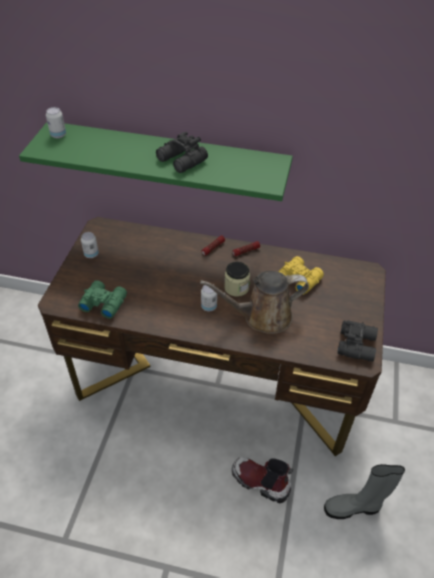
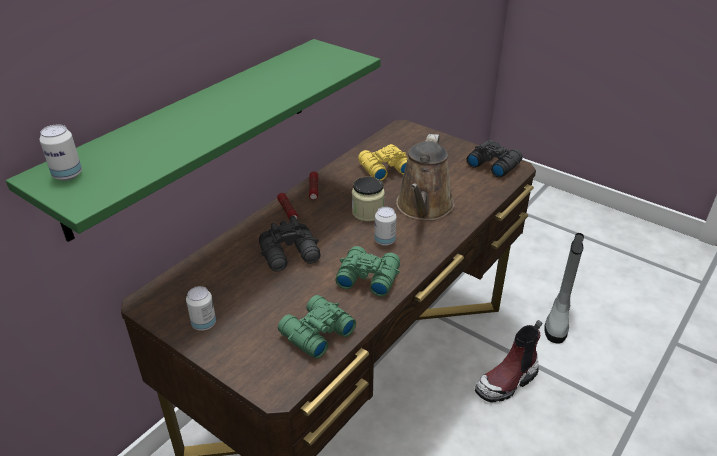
camera: 65 degrees left, 10 degrees down
(166, 309) = (367, 277): none -> green binoculars
(181, 161) = (256, 96): black binoculars -> black binoculars (291, 255)

